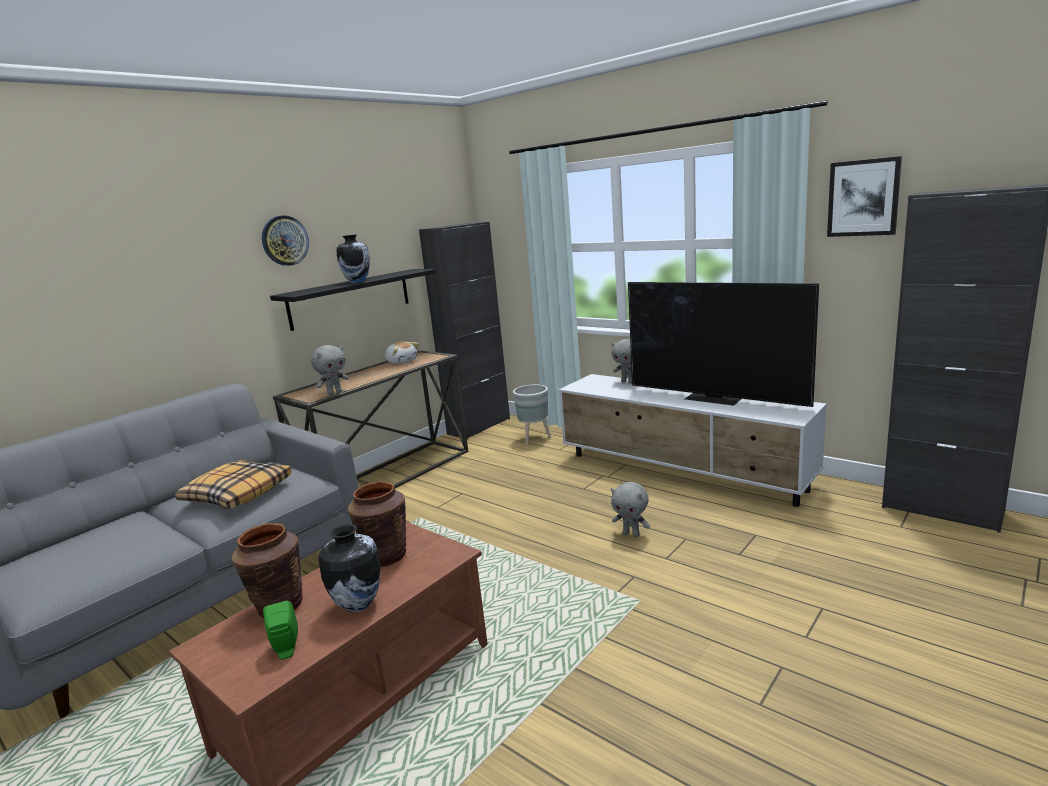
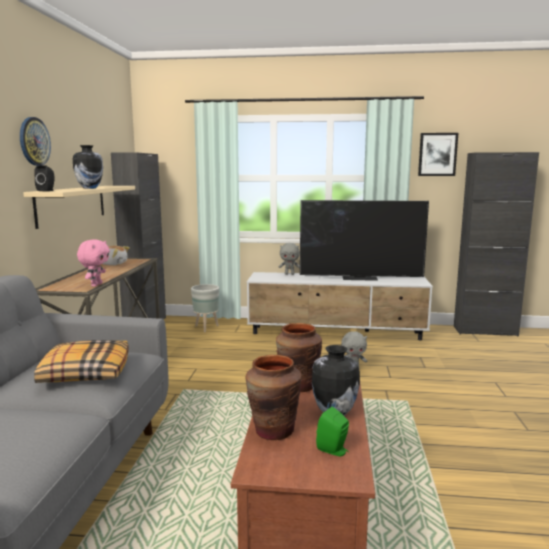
camera: 35 degrees left, 5 degrees down
(294, 292) = (47, 191): none -> black speaker
(334, 393) = (96, 285): grey plush toy -> pink plush toy
(350, 298) = (72, 204): black shelf -> beige shelf

